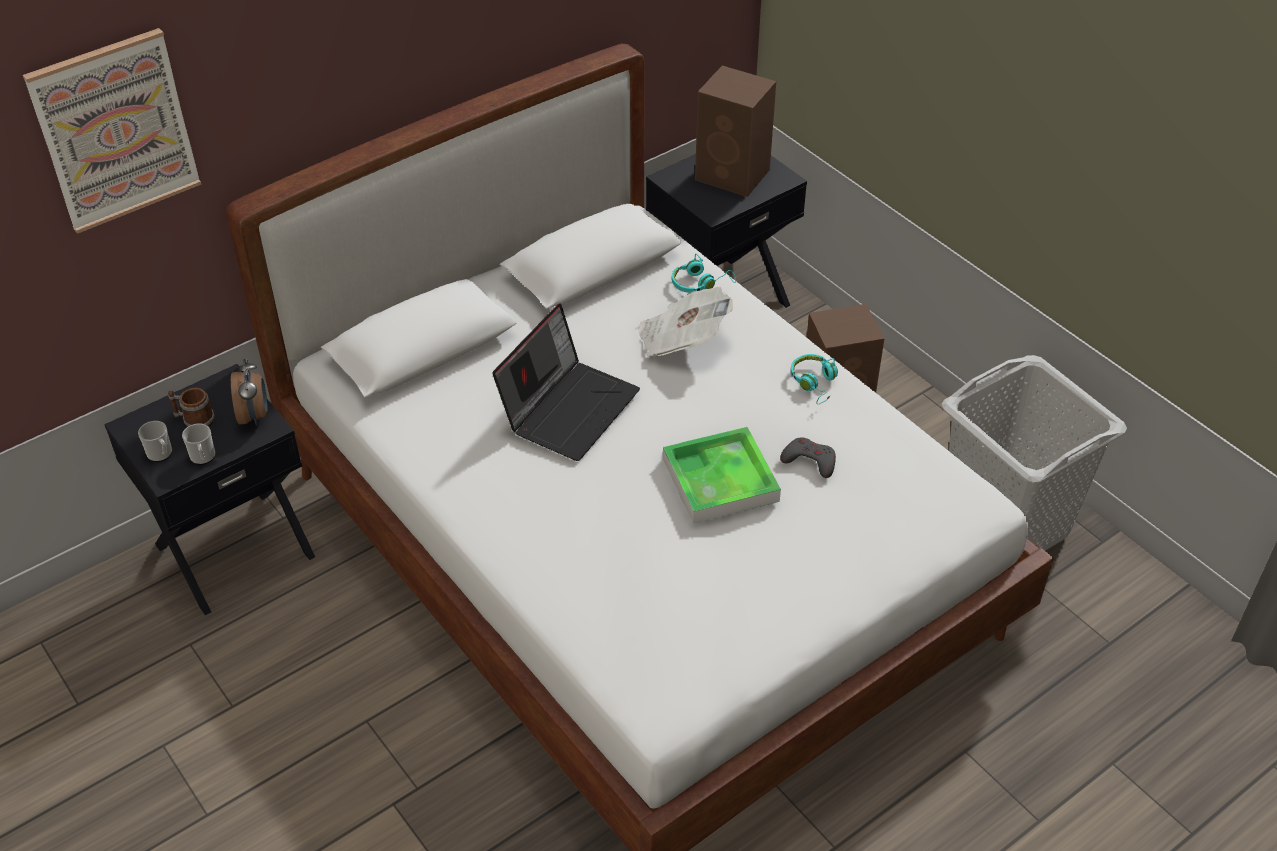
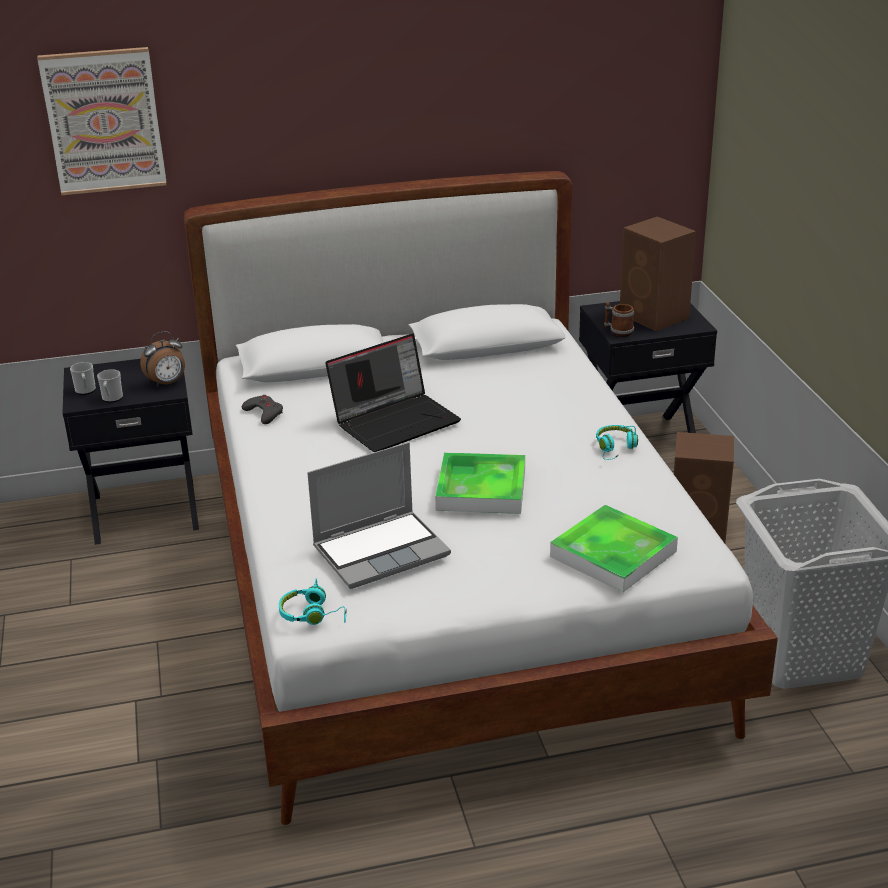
camera: 25 degrees right, 15 degrees down
(194, 420) = (124, 378): mug -> mug (617, 331)
(254, 415) = (167, 383): alarm clock -> alarm clock turned 45 degrees clockwise
(676, 595) = (382, 550): none -> laptop
(682, 340) = (522, 400): newspaper -> none
(700, 283) = (566, 369): turquoise headphones -> turquoise headphones (313, 615)
(809, 460) = (570, 495): grey game controller -> grey game controller (264, 413)
(896, 526) = (613, 554): none -> tray

